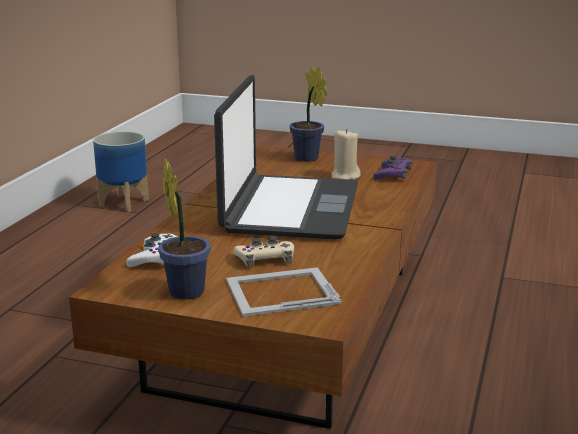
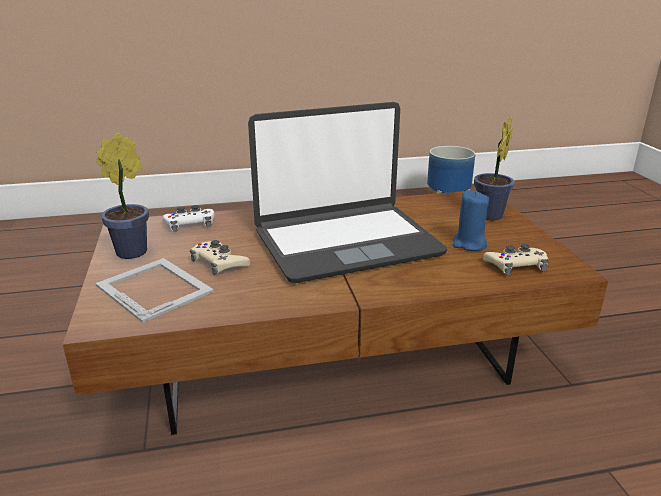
camera: 60 degrees right, 5 degrees up
(345, 176) = (469, 244): beige candle -> blue candle
(392, 174) = (515, 266): purple game controller -> beige game controller

